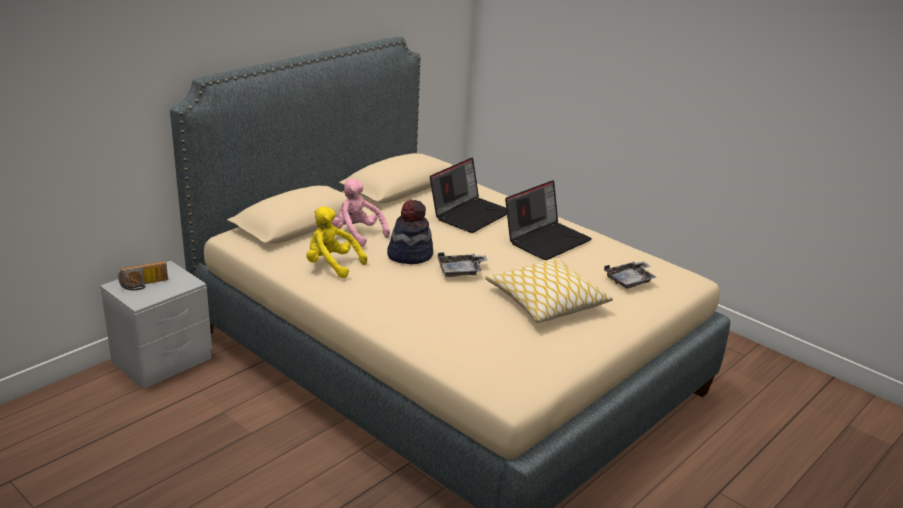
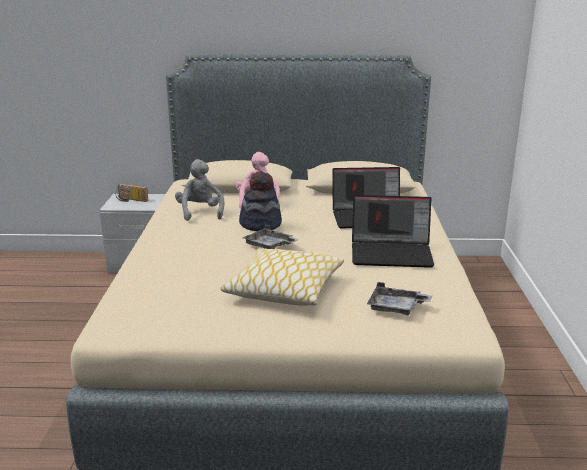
camera: 50 degrees right, 5 degrees down
(332, 265) = (200, 212): yellow plush toy -> grey plush toy

